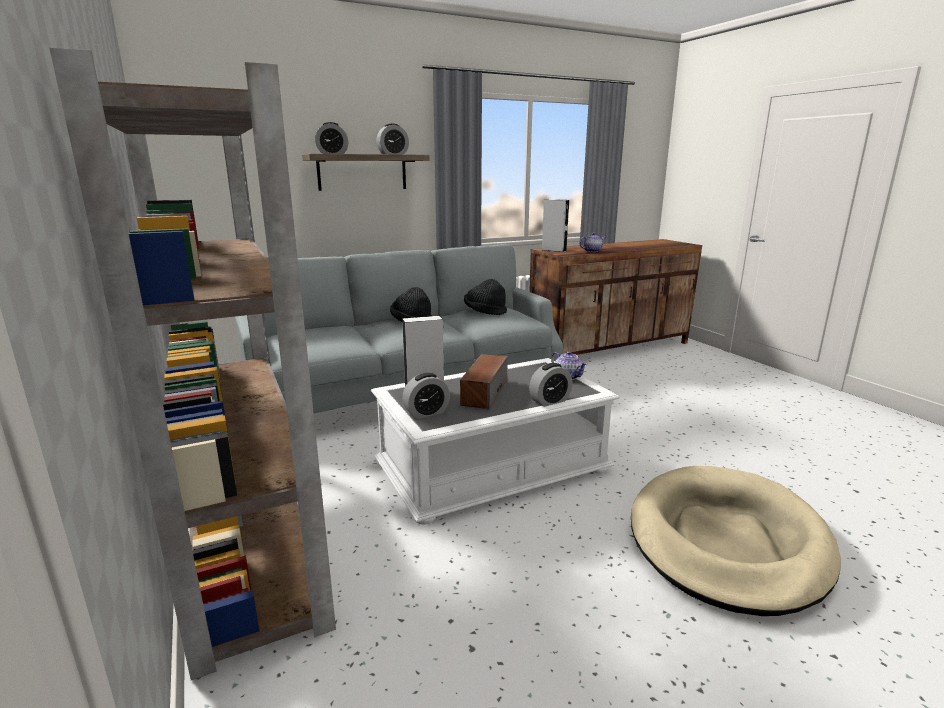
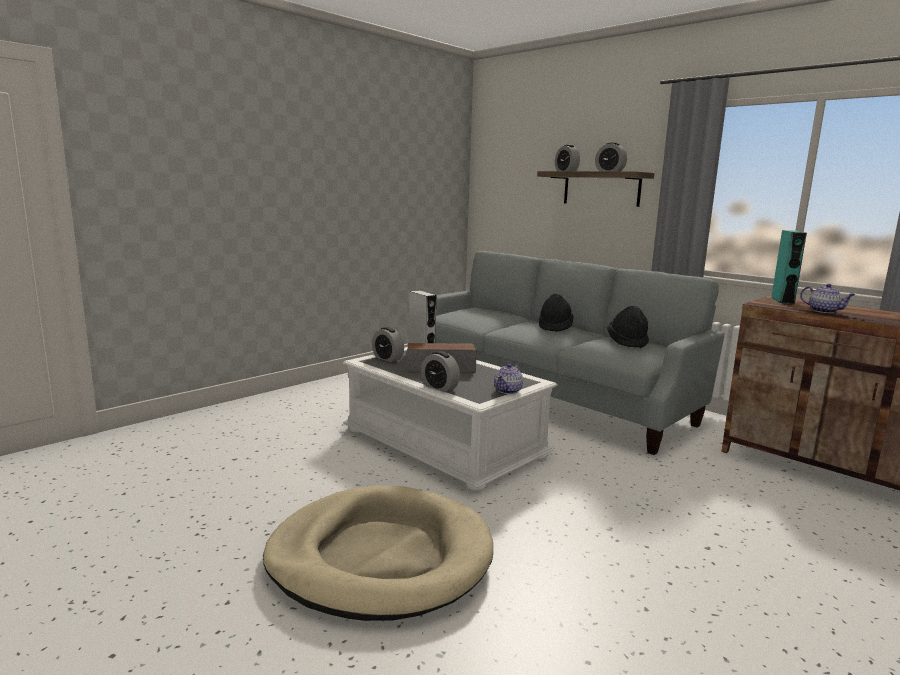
camera: 70 degrees right, 5 degrees down
(248, 537) = (319, 392): brown bookcase -> none
(554, 250) = (782, 300): grey speaker -> turquoise speaker

